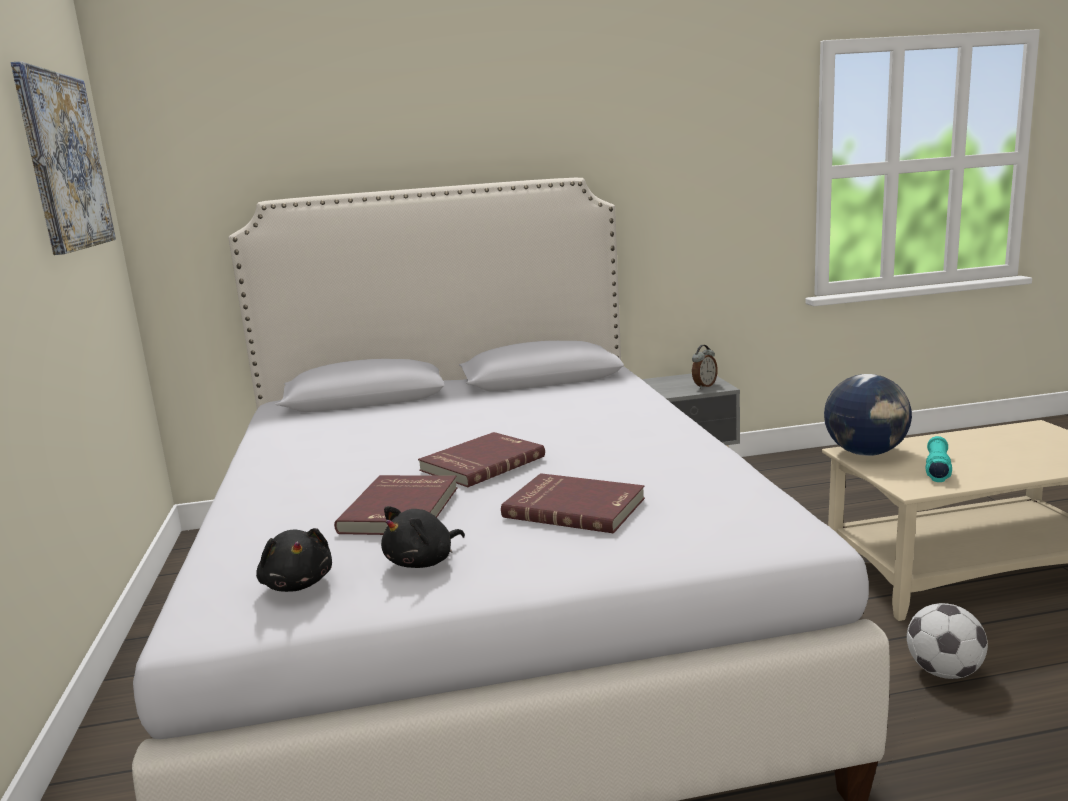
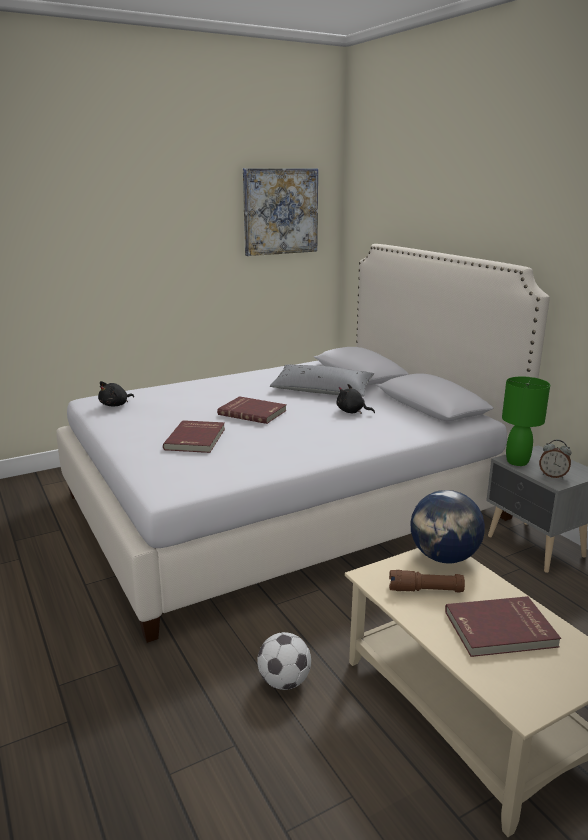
camera: 70 degrees right, 5 degrees up
(402, 509) = (184, 406): red book -> red book (501, 630)
(422, 421) = (322, 391): none -> grey pillow
(423, 562) = (134, 420): black plush toy -> black plush toy (352, 412)
(662, 393) = (517, 462): none -> green table lamp
(937, 468) = (425, 590): turquoise flashlight -> brown flashlight

